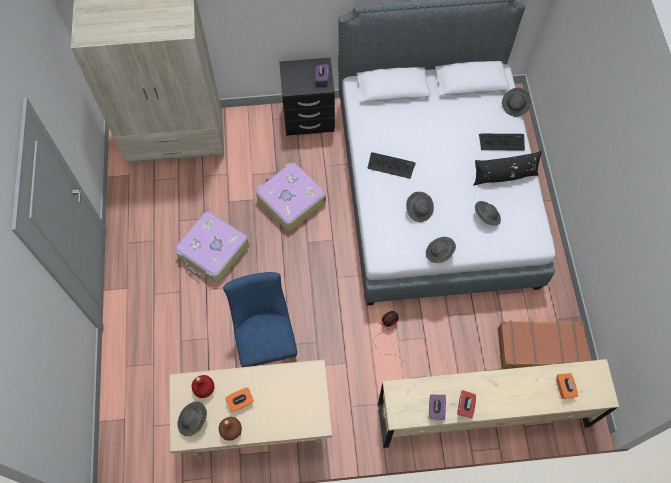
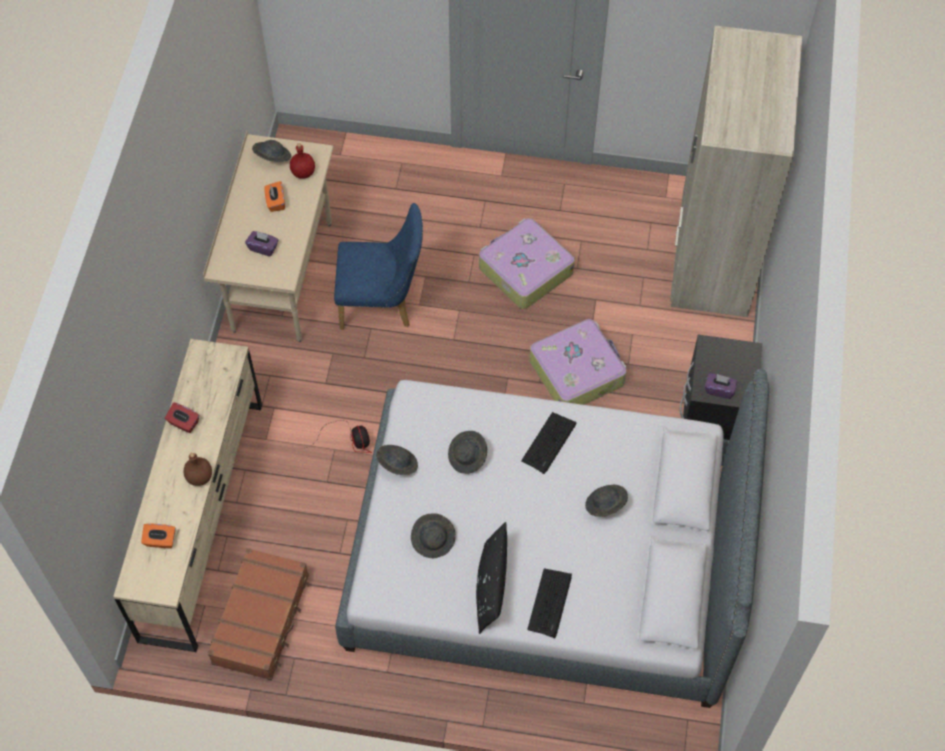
camera: 105 degrees right, 5 degrees down
(231, 430) = (247, 189): brown bottle -> brown bottle (199, 478)
(436, 409) = (193, 391): purple tissue box -> purple tissue box (263, 248)
(515, 106) = (610, 645): grey hat -> grey hat (605, 505)

